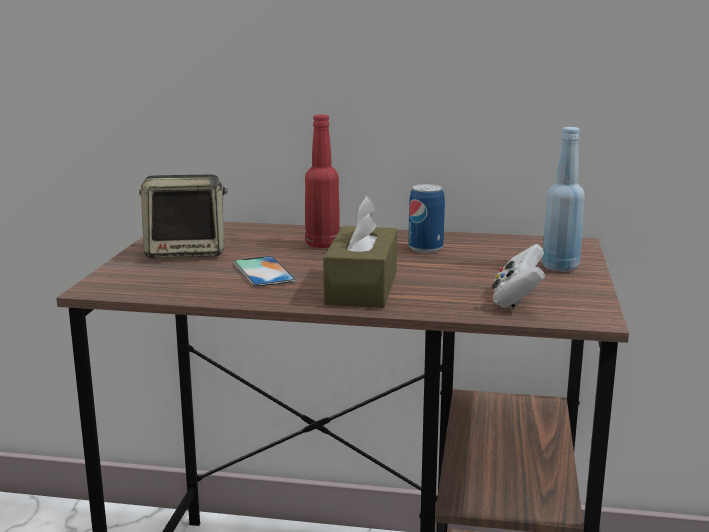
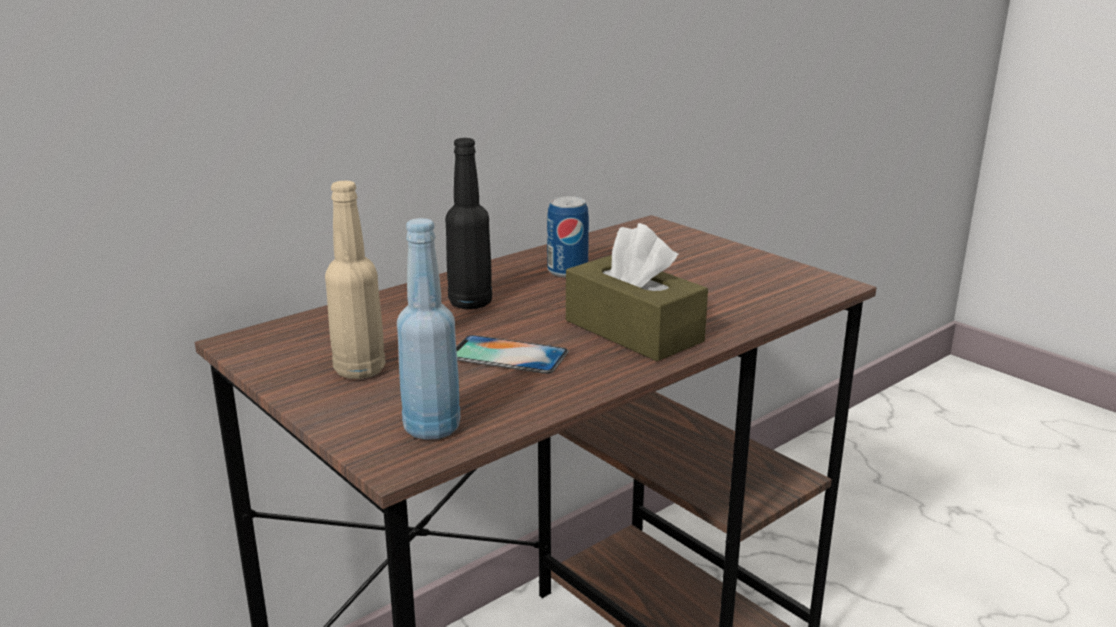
camera: 50 degrees left, 5 degrees up
(187, 252) = (360, 370): speaker -> beige bottle
(322, 244) = (470, 303): red bottle -> black bottle
(516, 300) = (758, 291): white game controller -> none
(560, 267) = (703, 250): blue bottle -> blue bottle (432, 428)

